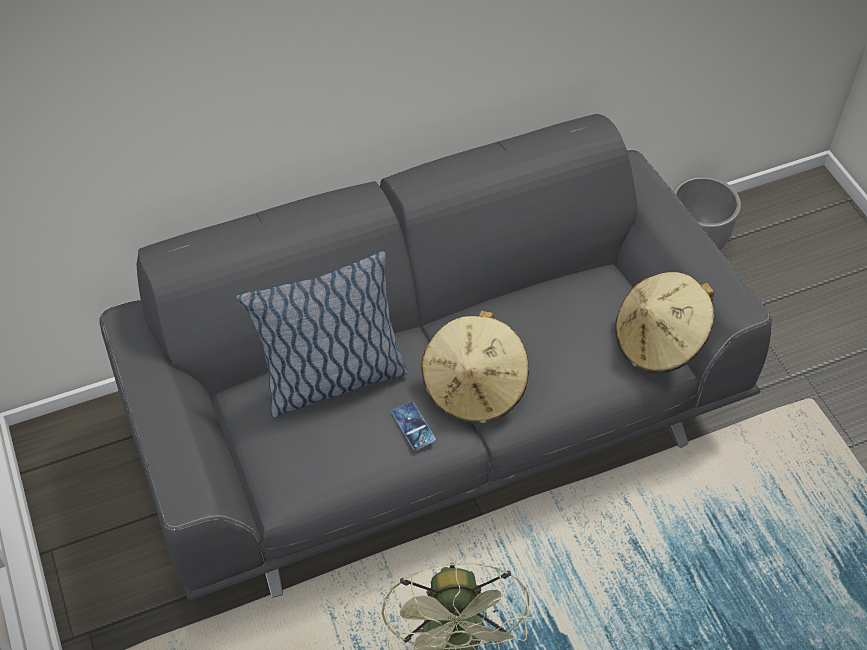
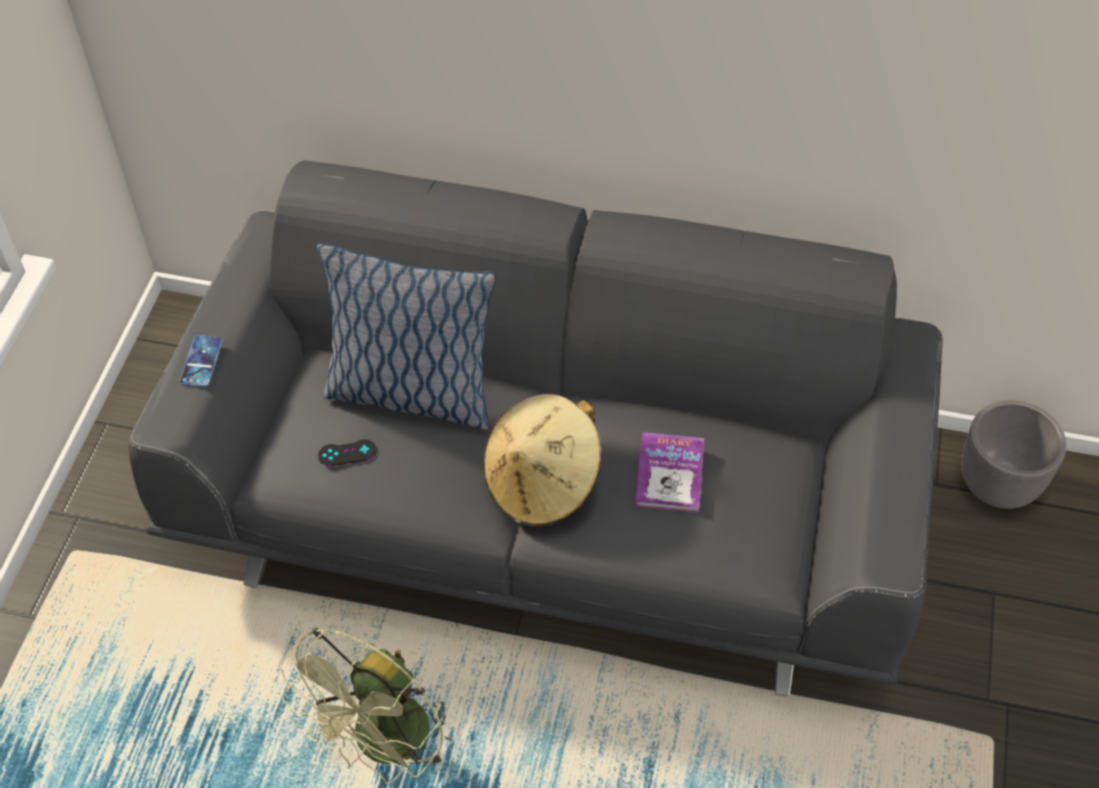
camera: 35 degrees right, 0 degrees up
(326, 445) = (347, 453): none -> black game controller
(413, 426) = (445, 484): phone -> phone (201, 361)
(552, 334) = (669, 474): none -> book
(659, 342) = (781, 549): beige hat -> none

